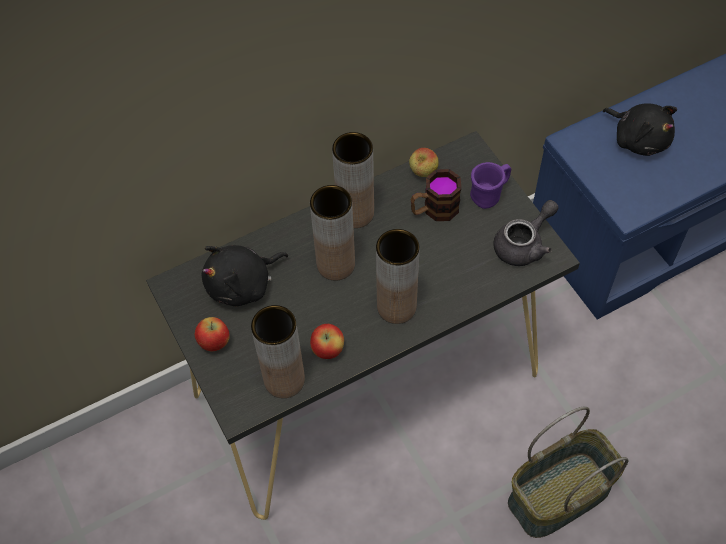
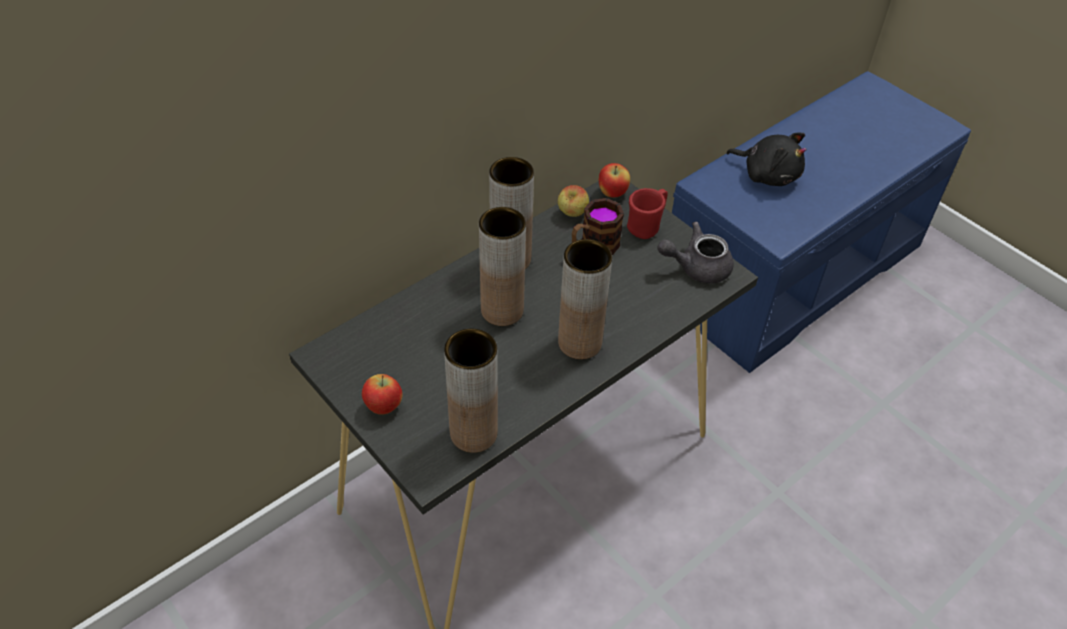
camera: 15 degrees left, 10 degrees down
(243, 284) = (403, 343): black plush toy -> none
(328, 350) = (516, 396): apple -> apple (612, 193)
(489, 195) = (646, 226): purple mug -> red mug
(524, 244) = (696, 267): grey teapot -> grey teapot turned 135 degrees counterclockwise
(559, 497) = (761, 554): basket -> none

